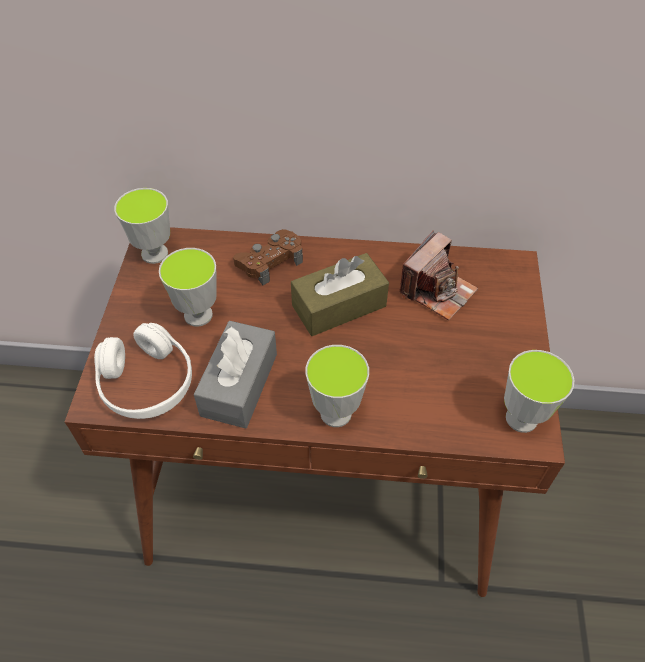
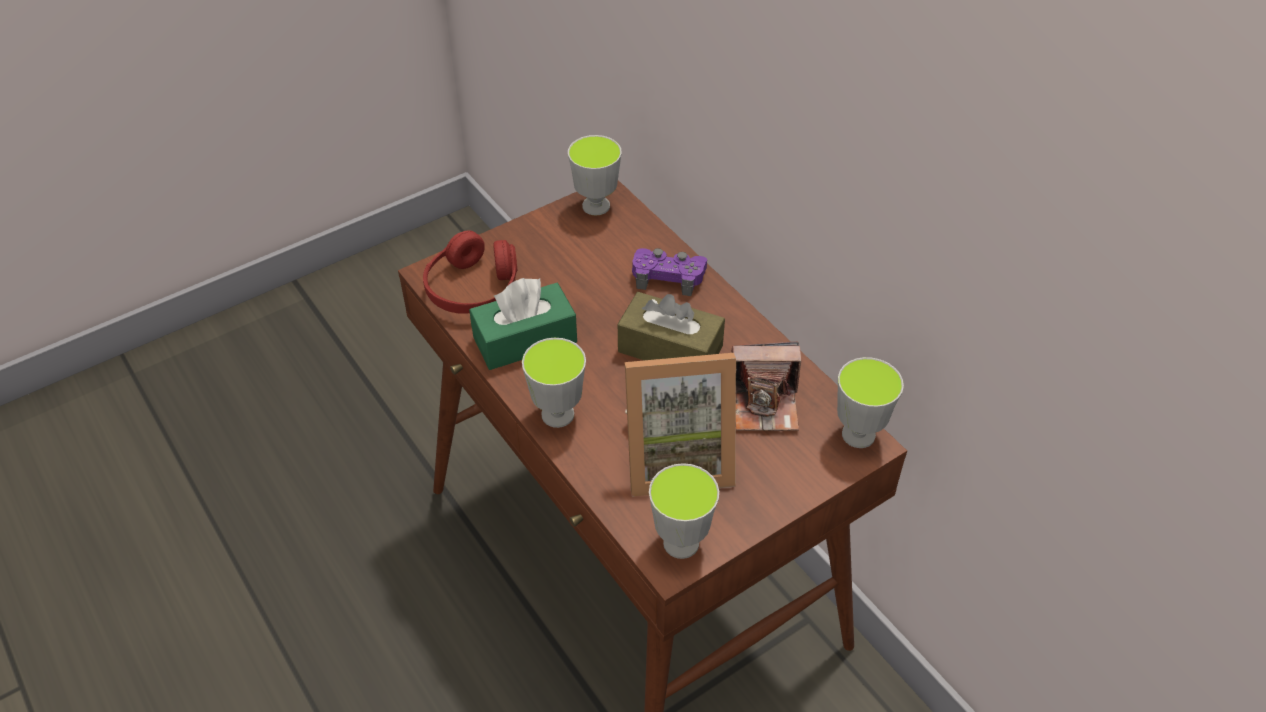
camera: 50 degrees right, 5 degrees down
(147, 382) = (472, 288): white headphones -> red headphones
(198, 315) = (564, 272): cup -> cup (858, 435)
(239, 384) = (525, 340): grey tissue box -> green tissue box
(270, 261) = (668, 276): brown game controller -> purple game controller
(443, 369) = (676, 458): none -> picture frame

